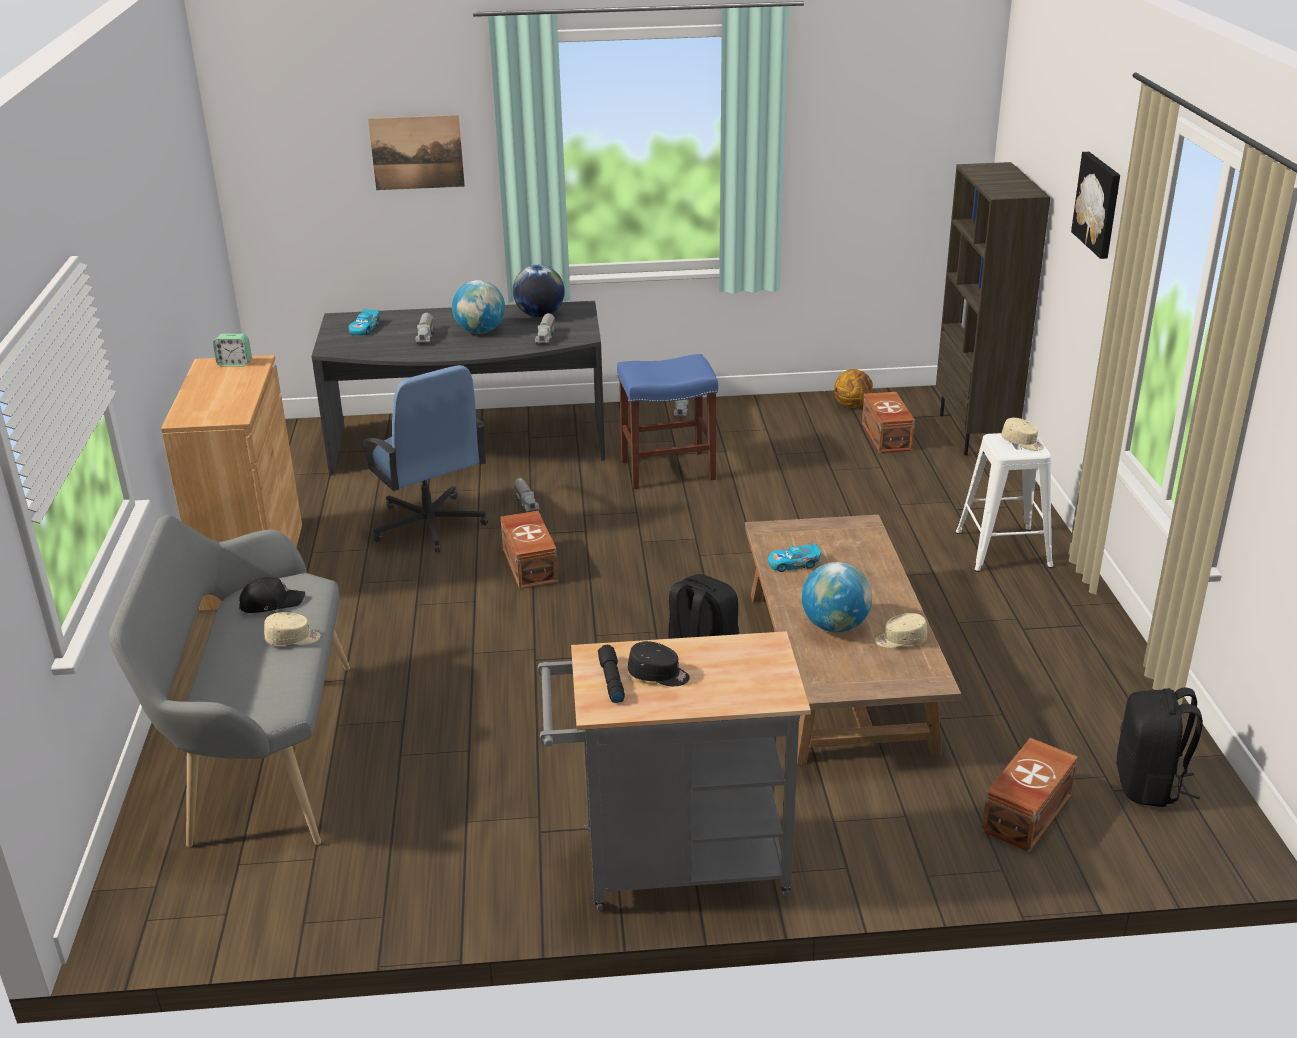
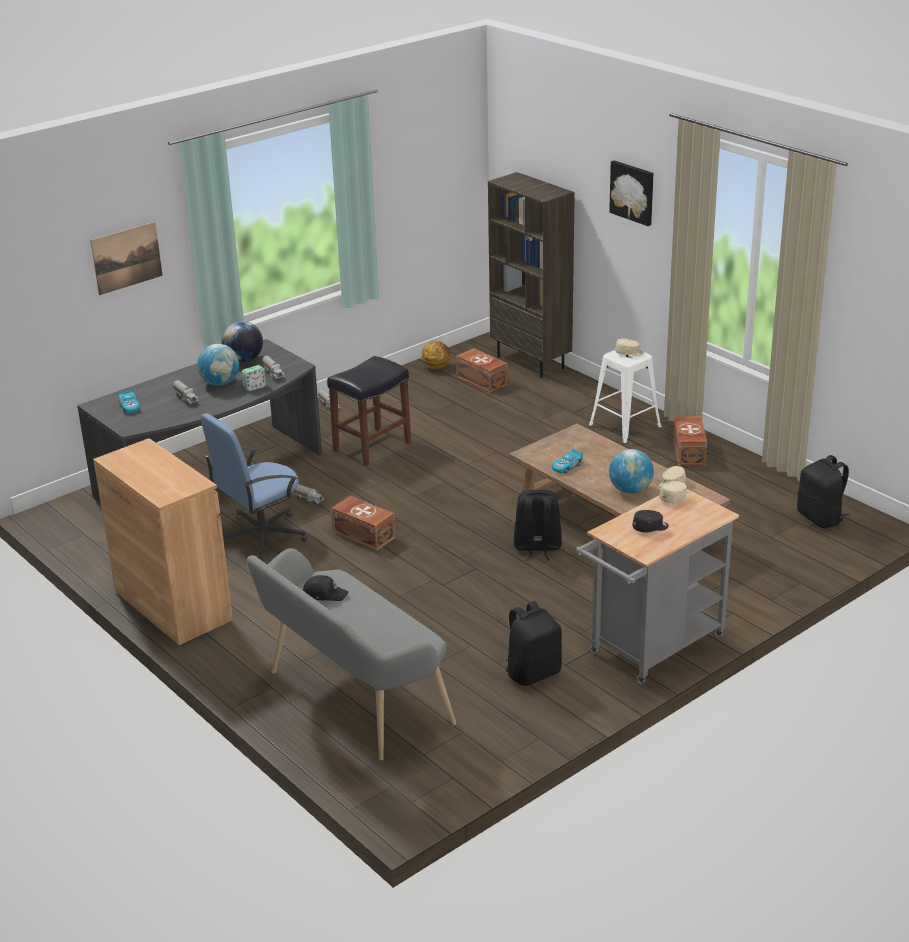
camera: 35 degrees left, 0 degrees up
(234, 363) = (131, 452): alarm clock -> alarm clock (255, 387)
(271, 602) = (324, 594): black cap -> black cap turned 60 degrees clockwise
(293, 639) = (371, 606): beige cap -> beige cap (675, 498)
(429, 525) = (261, 536): blue office chair -> blue office chair turned 120 degrees clockwise
(489, 822) = (533, 672): none -> black backpack
(611, 680) = (631, 539): black flashlight -> none
(669, 469) = (372, 446): blue stool -> black stool
(1024, 813) = (782, 553): brown storage box -> brown storage box (688, 452)

